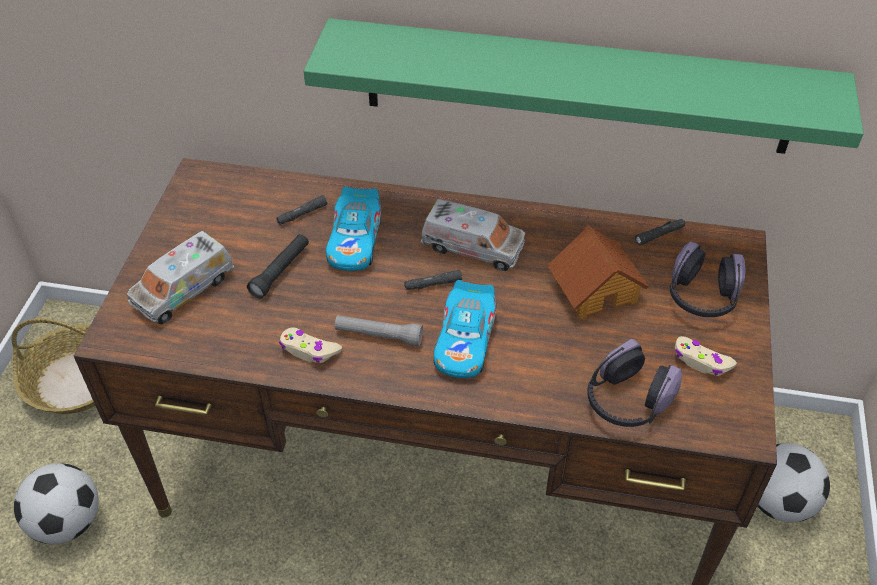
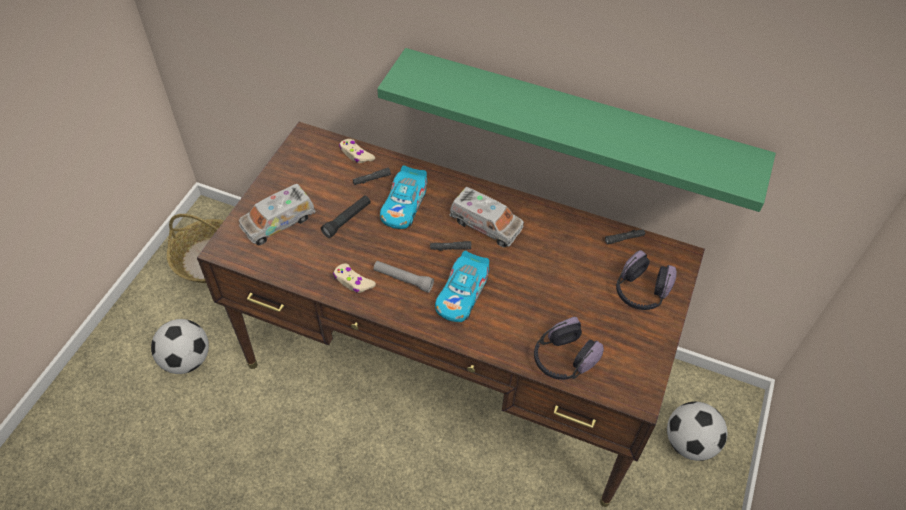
camera: 10 degrees right, 5 degrees up
(595, 289) = (565, 272): toy house -> none
(701, 361) = (625, 340): beige game controller -> beige game controller (356, 155)

